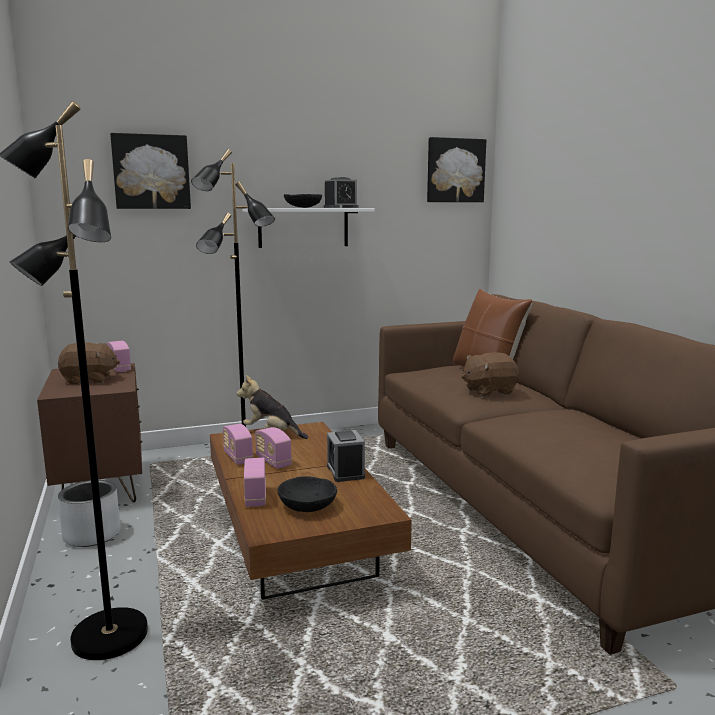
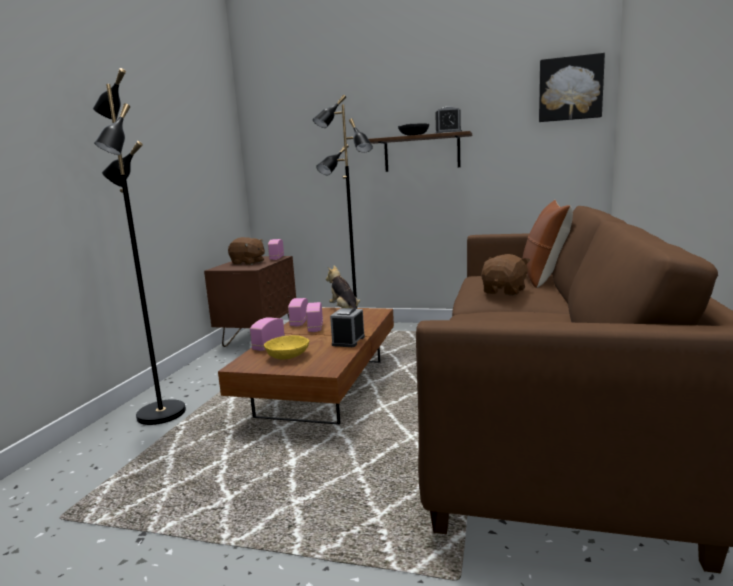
camera: 35 degrees right, 0 degrees up
(91, 535) = (220, 361): grey planter -> none
(151, 172) = (309, 119): picture -> none
(303, 227) = (421, 153): white shelf -> brown shelf
(307, 506) = (287, 356): black bowl -> yellow bowl
(488, 391) = (504, 291): brown plush toy -> brown plush toy turned 105 degrees clockwise

